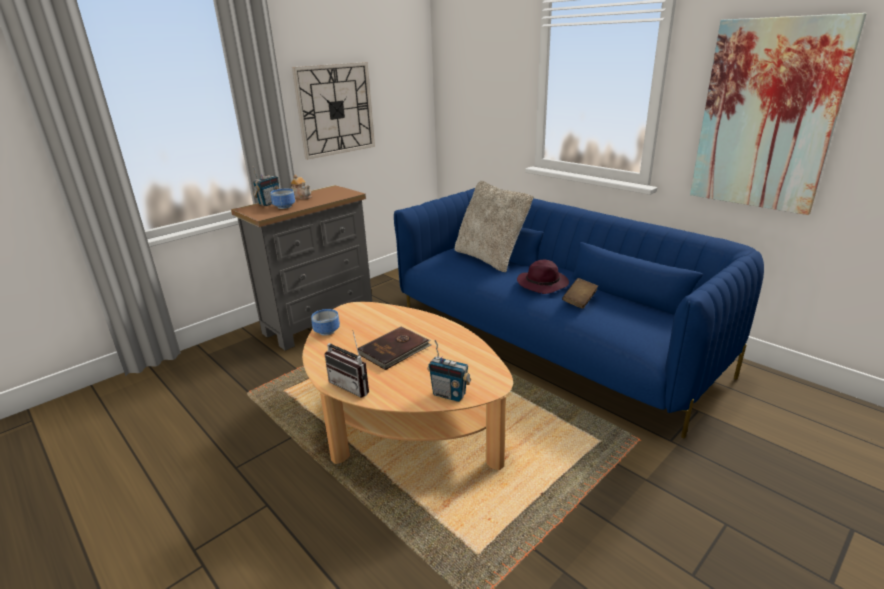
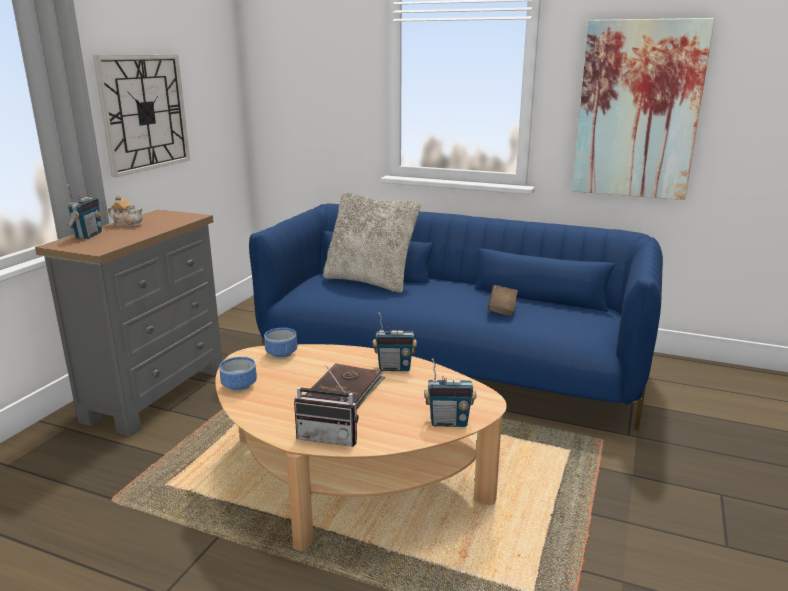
camera: 25 degrees left, 5 degrees down
(284, 207) = (117, 238): bowl -> bowl (282, 354)
(447, 338) = (394, 368): none -> radio
(543, 284) = (453, 298): purple hat -> none

